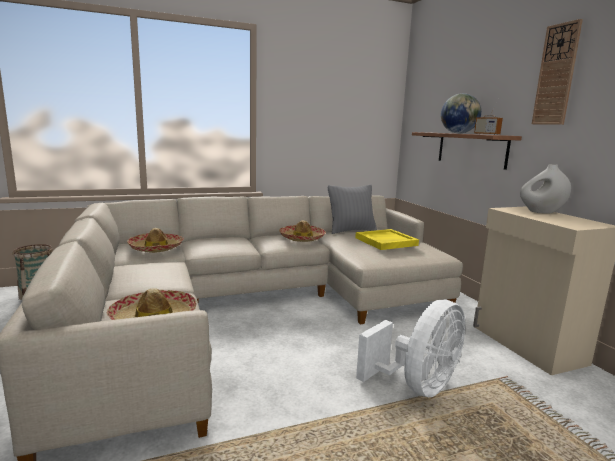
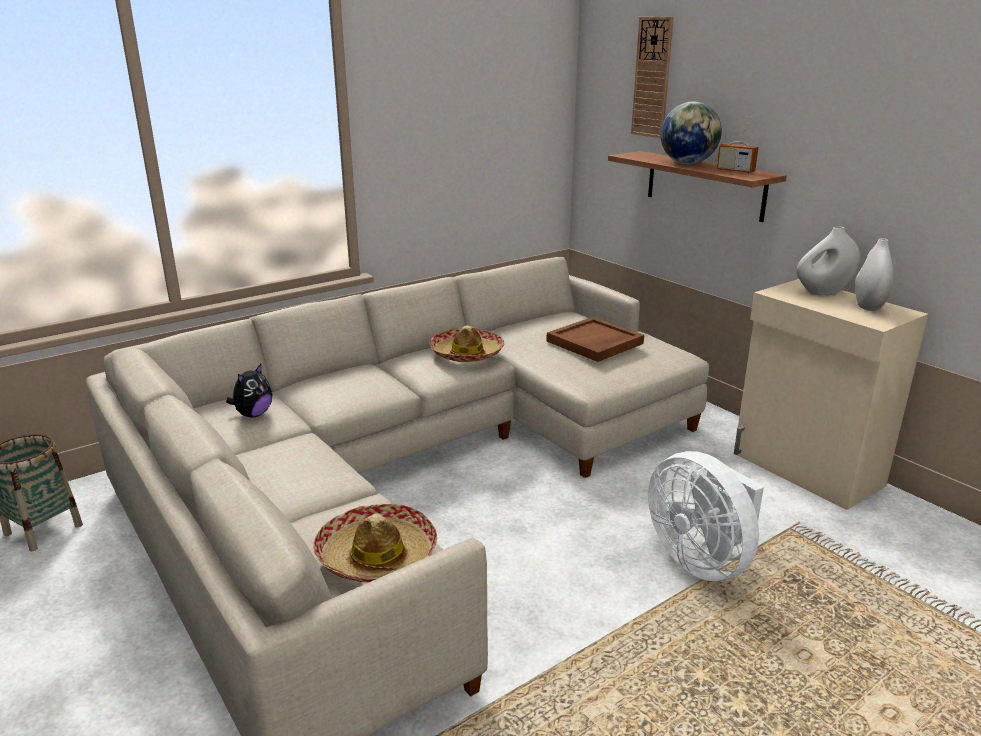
camera: 15 degrees left, 10 degrees up
(156, 248) = (253, 414): hat -> plush toy
(351, 231) = (529, 324): grey pillow -> none
(386, 242) = (594, 343): yellow tray -> brown tray
(418, 386) = (701, 560): white fan -> white fan turned 120 degrees clockwise
(556, 75) = (838, 92): wall clock -> wall clock (652, 78)
(573, 219) = (868, 306): none -> white vase

